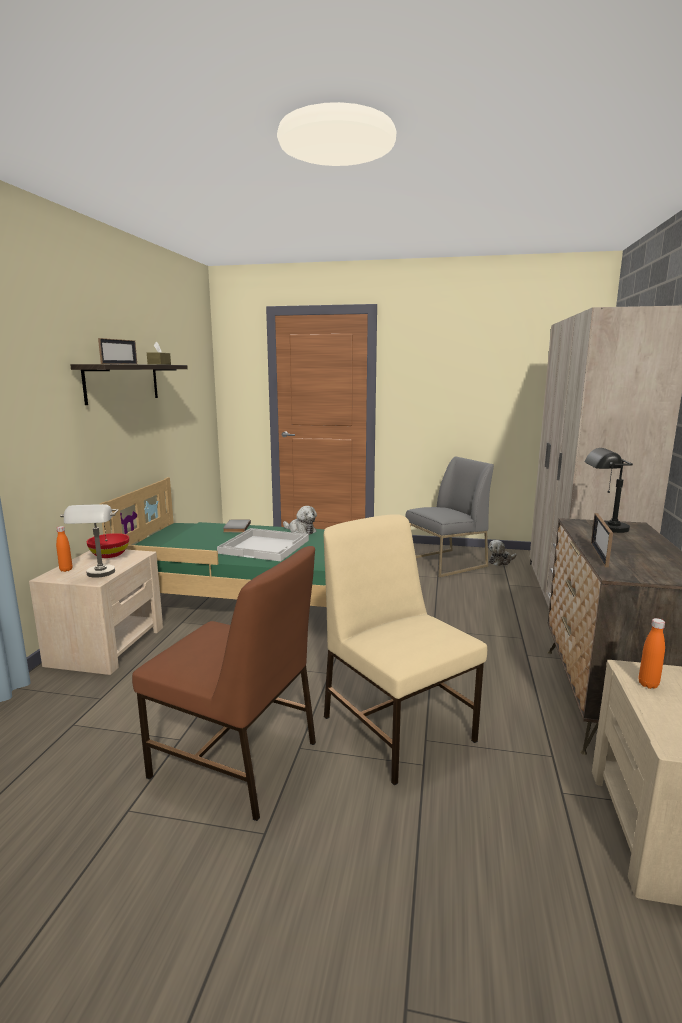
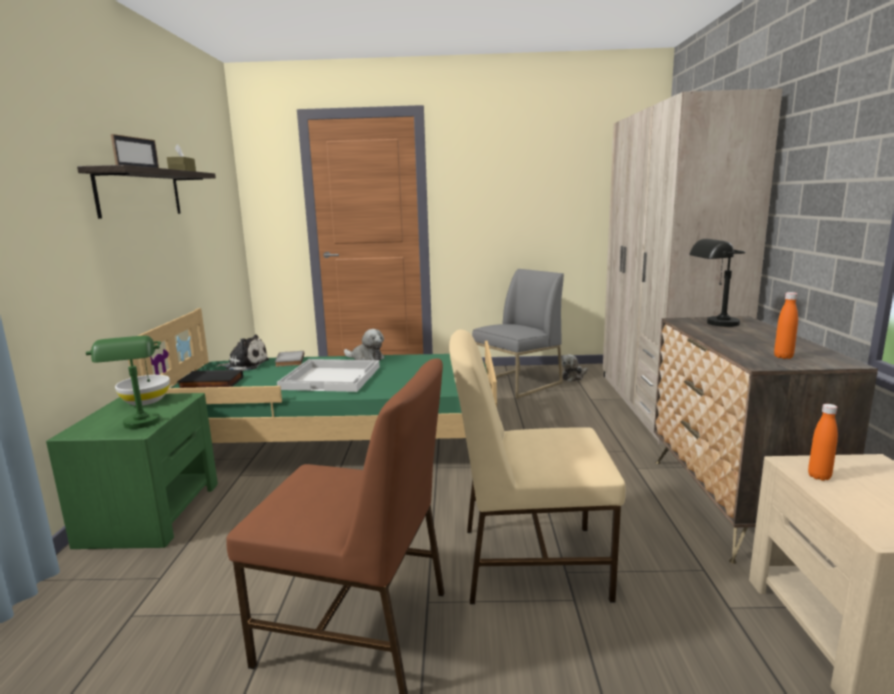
camera: 10 degrees left, 0 degrees up
(66, 570) = (93, 423): orange bottle -> orange bottle (783, 357)
(99, 576) = (141, 426): grey table lamp -> green table lamp
(107, 645) = (152, 512): beige nightstand -> green nightstand
(110, 554) = (146, 401): red bowl -> white bowl
(166, 543) = (210, 384): none -> black book
(199, 528) = (245, 365): none -> plush toy
(397, 726) = (529, 561): beige chair -> beige chair turned 45 degrees counterclockwise
(599, 554) = (729, 347): picture frame -> none

